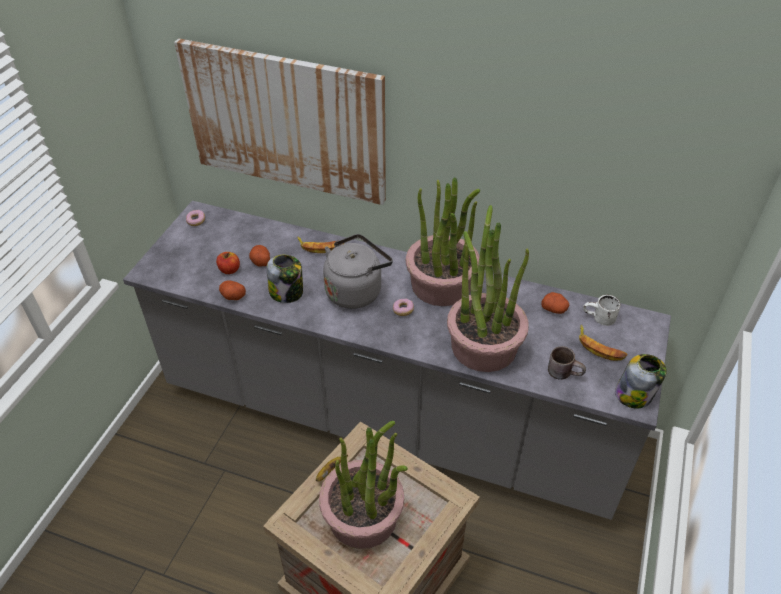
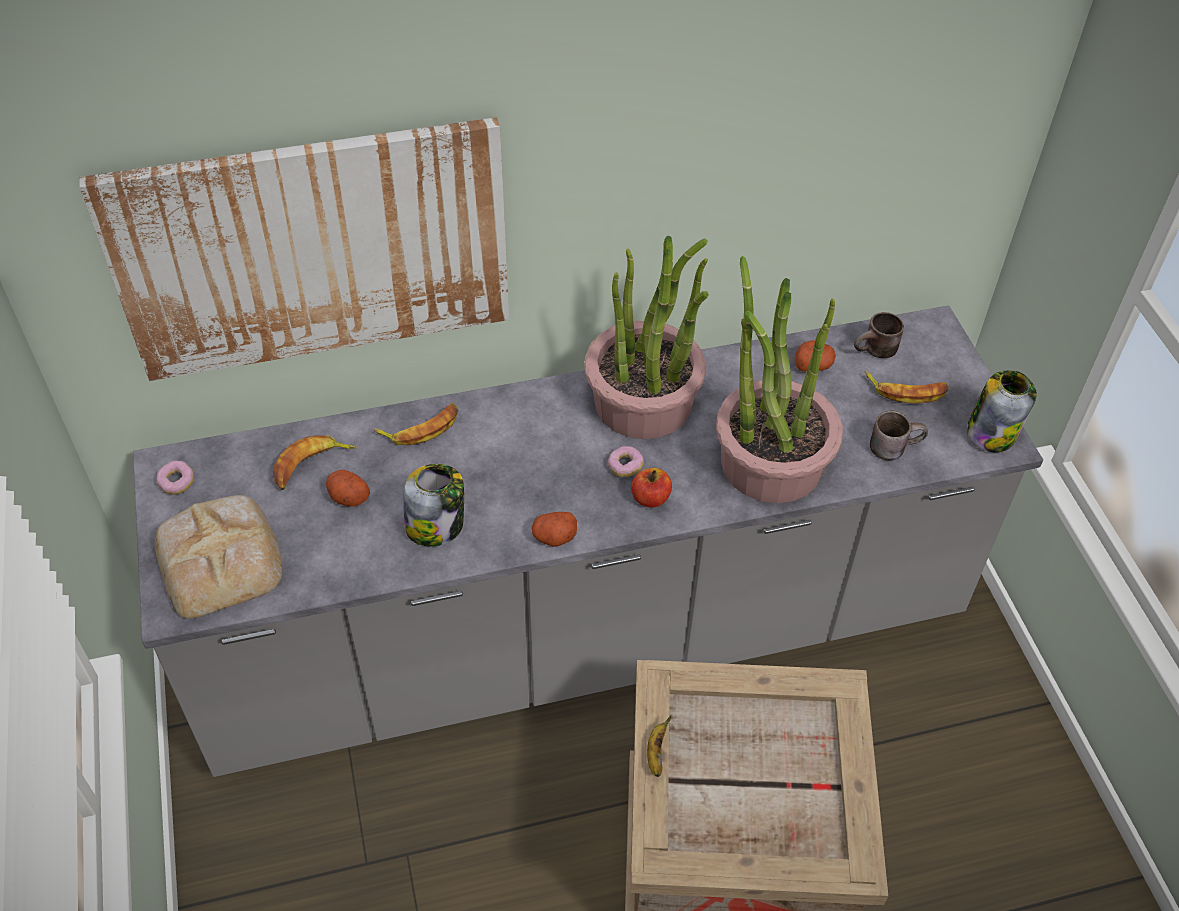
camera: 35 degrees left, 5 degrees up
(183, 261) = (221, 559): none -> bread
(229, 270) = (311, 535): apple -> apple (650, 498)
(232, 296) = (356, 573): potato -> potato (554, 537)
(257, 240) = (311, 466): none -> banana
(356, 290) = (534, 470): grey kettle -> none
(363, 517) = (747, 786): potted plant -> none
(599, 319) = (876, 352): white mug -> brown mug

